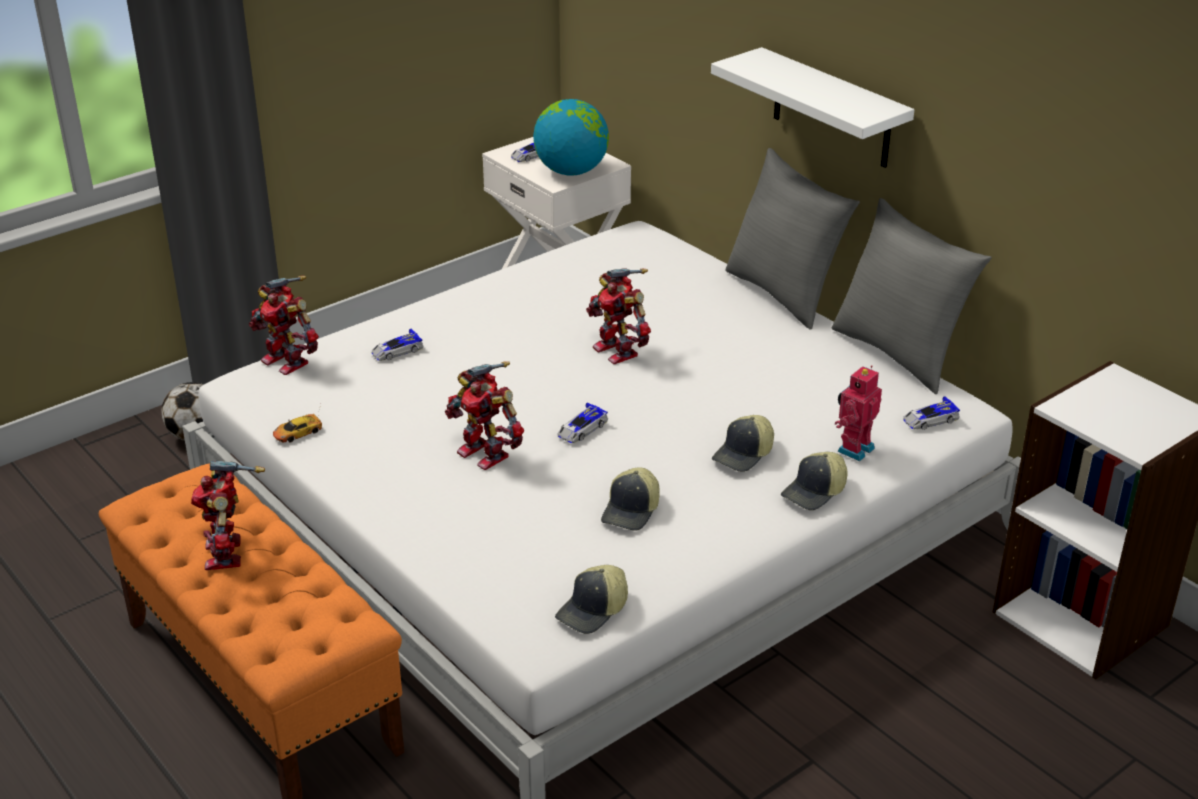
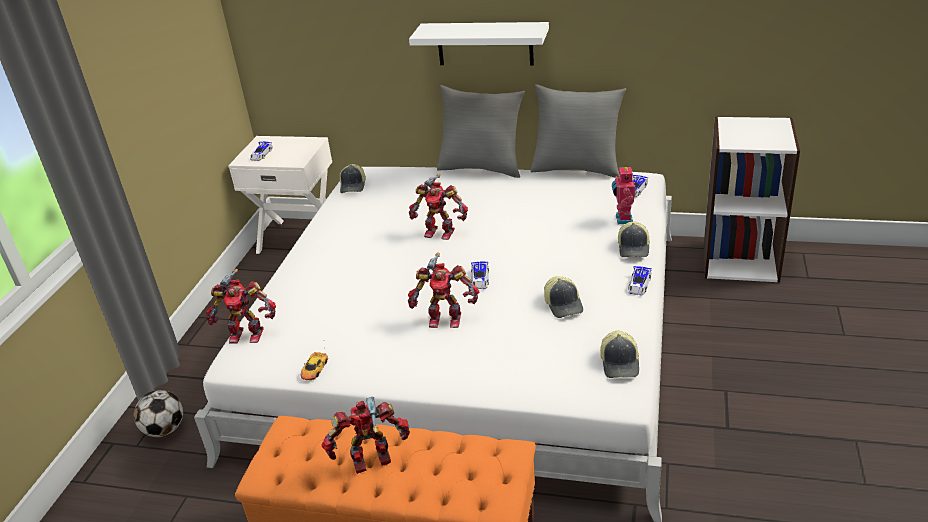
camera: 35 degrees left, 0 degrees up
(228, 553) = (372, 461): toy robot -> toy robot turned 120 degrees clockwise
(396, 351) = (311, 294): toy car -> toy car (639, 285)
(571, 171) = (298, 153): globe -> none
(744, 455) = (577, 248): cap -> cap (353, 186)

